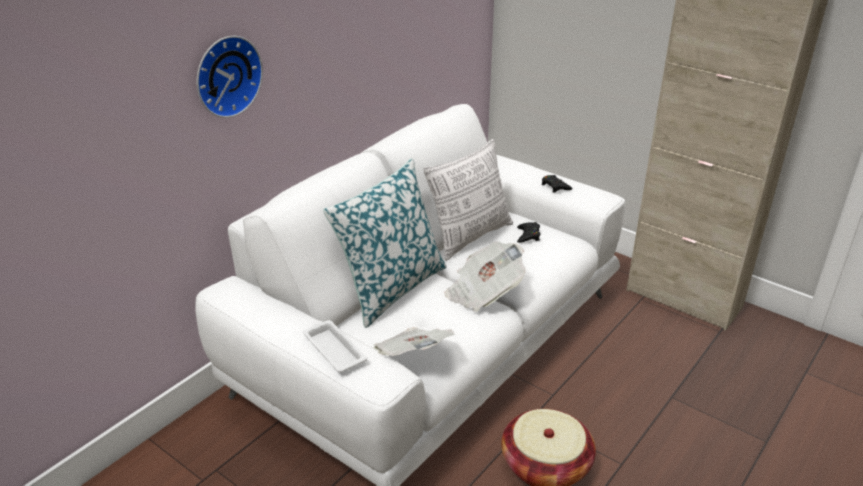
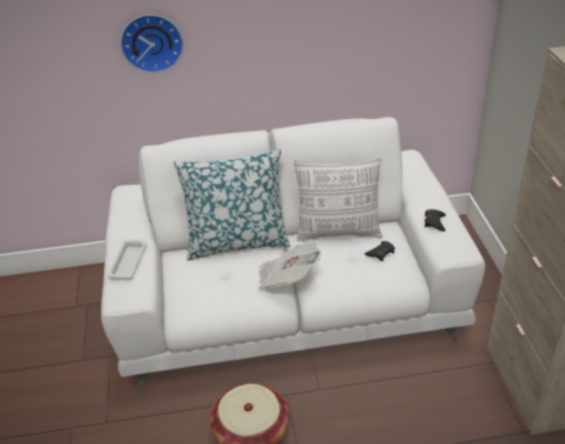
camera: 45 degrees right, 5 degrees up
(413, 357) = (187, 295): newspaper -> none

